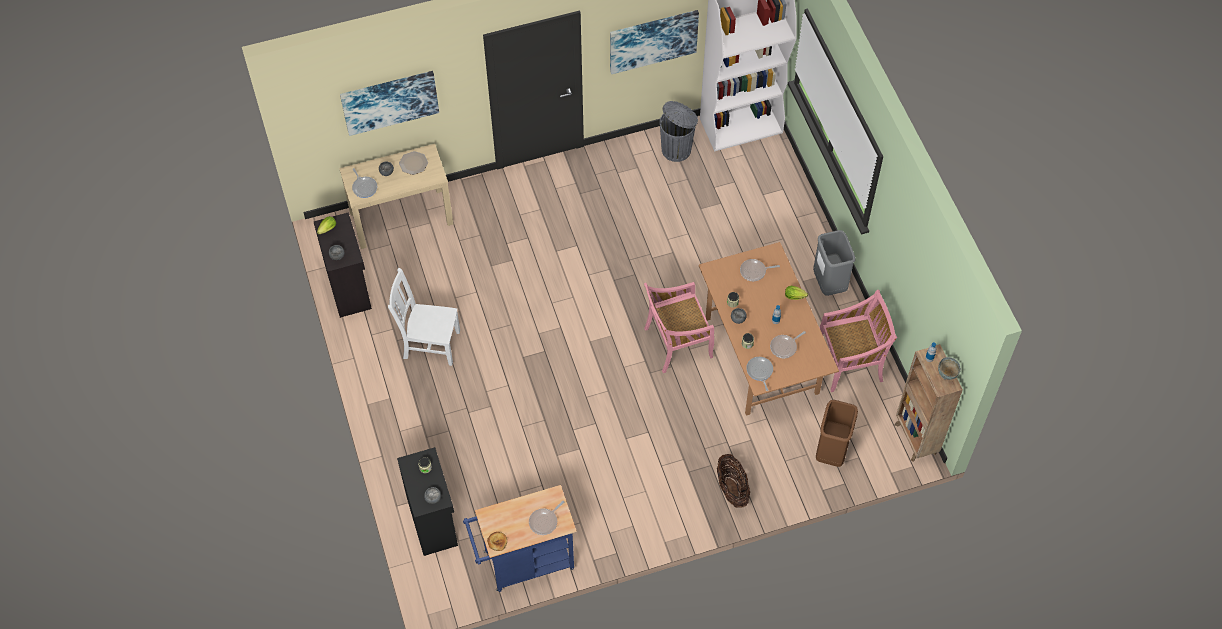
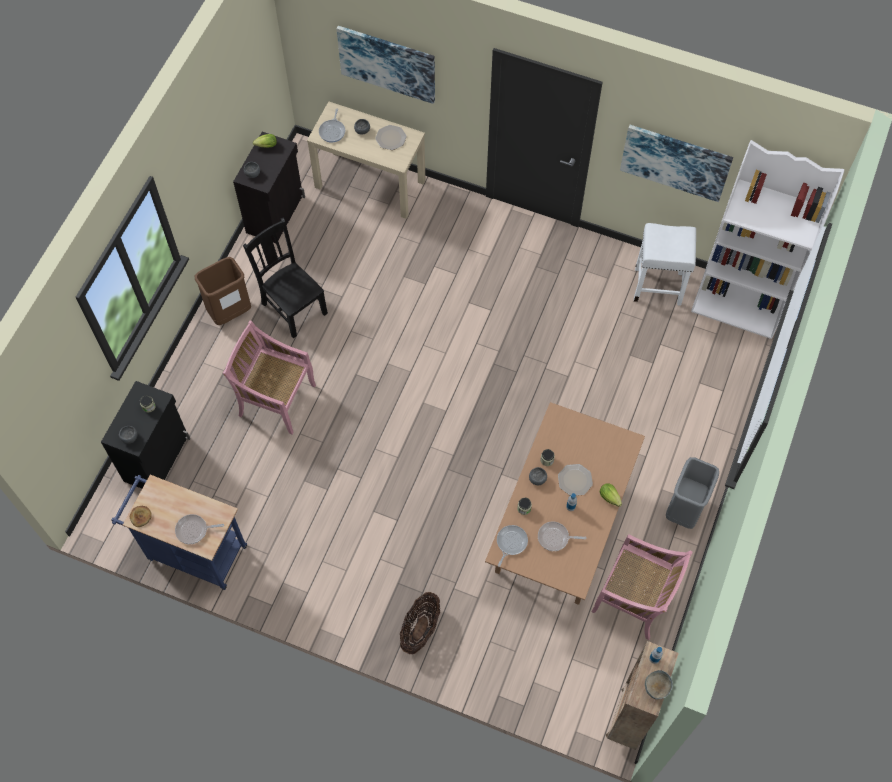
camera: 40 degrees right, 5 degrees up
(429, 344) = (293, 307): white chair -> black chair
(677, 149) = (658, 286): grey trash can -> white stool
(677, 343) = (495, 460): pink chair -> pink chair (276, 399)
(754, 271) = (594, 446): frying pan -> none
(762, 302) = (575, 480): none -> plate
(831, 452) = (539, 667): brown trash can -> brown trash can (230, 312)

